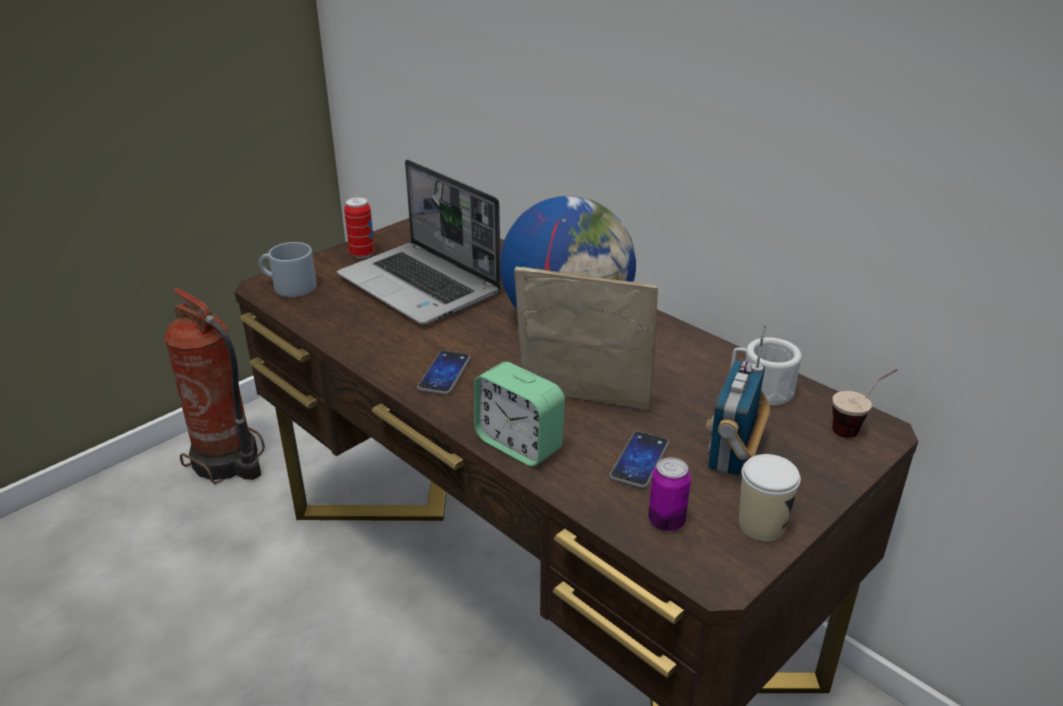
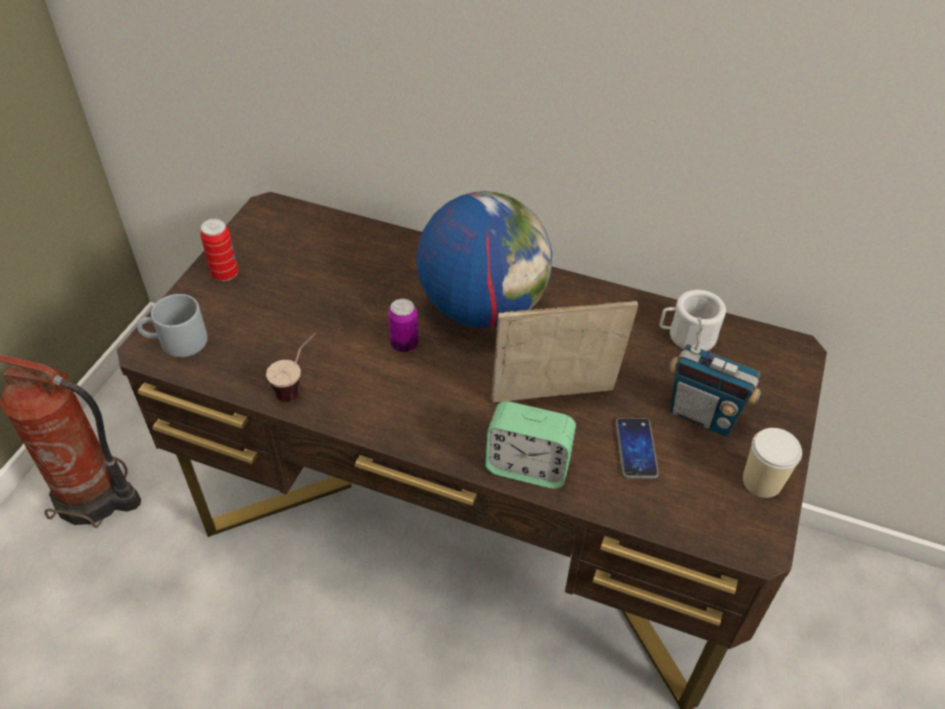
camera: 25 degrees left, 15 degrees up
(421, 286) = (315, 300): laptop -> none
(444, 374) = (410, 407): phone -> none
(666, 521) = (691, 505): can -> can (404, 344)
(732, 454) = (702, 415): radio -> radio turned 60 degrees counterclockwise
(857, 427) = (778, 353): cup -> cup (298, 386)

